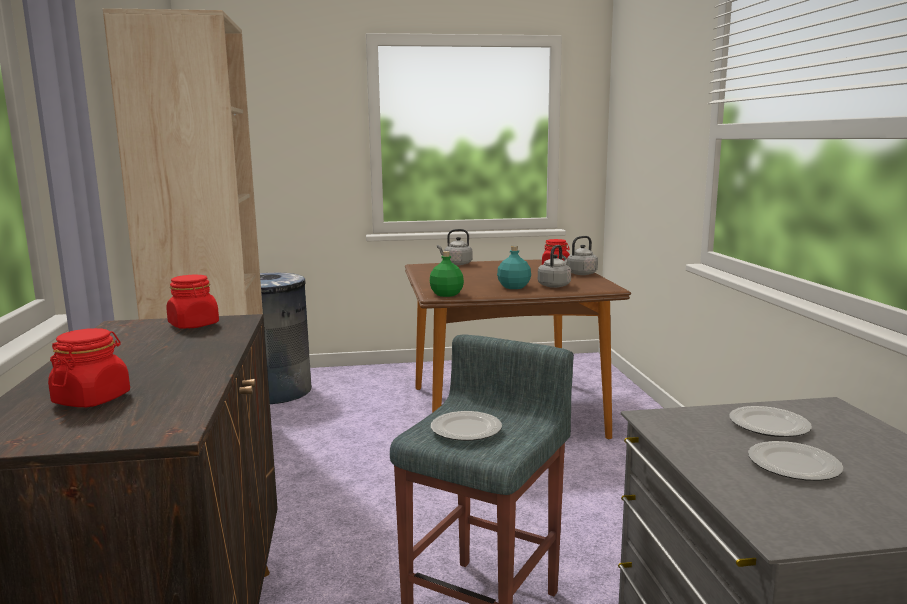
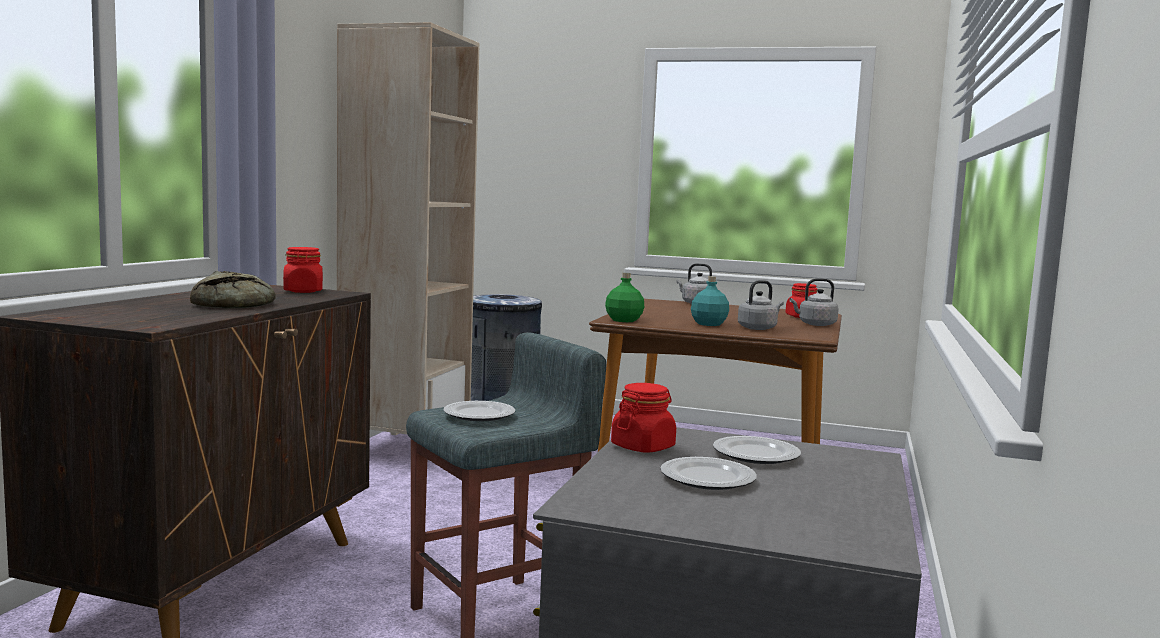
camera: 25 degrees right, 5 degrees down
(92, 399) = (145, 310): red jar -> red jar (643, 447)
(177, 363) = (237, 304): none -> bread

